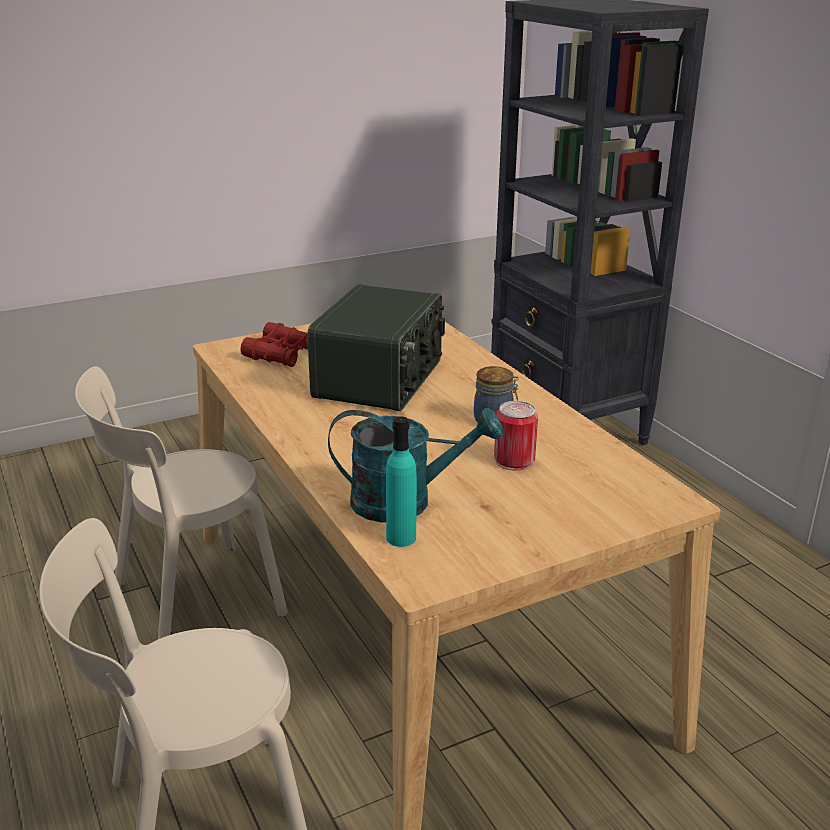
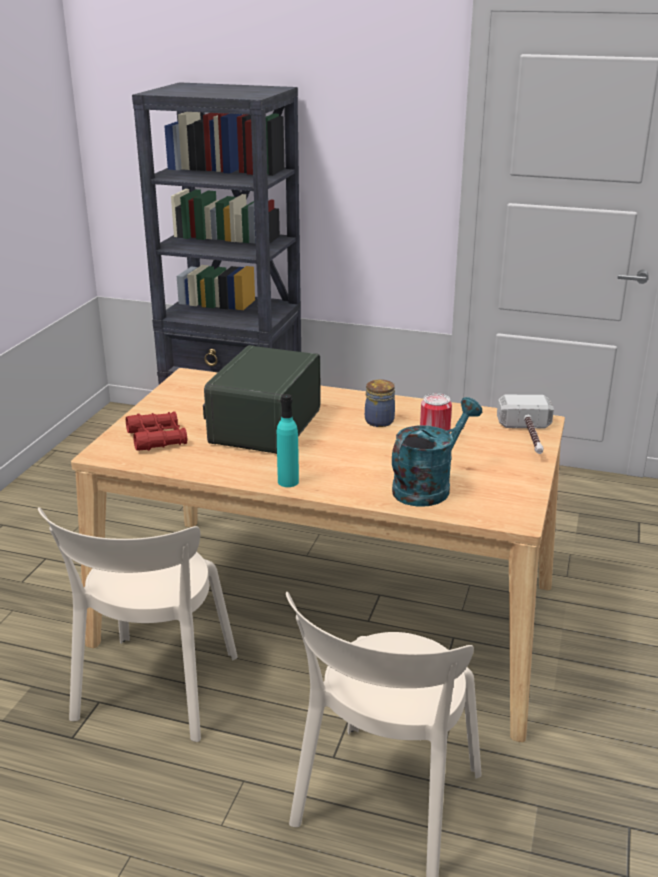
camera: 45 degrees left, 0 degrees up
(381, 379) = (264, 426): radio -> radio turned 135 degrees counterclockwise
(401, 538) = (465, 505): turquoise bottle -> turquoise bottle (288, 481)
(620, 511) = (529, 438): none -> hammer

